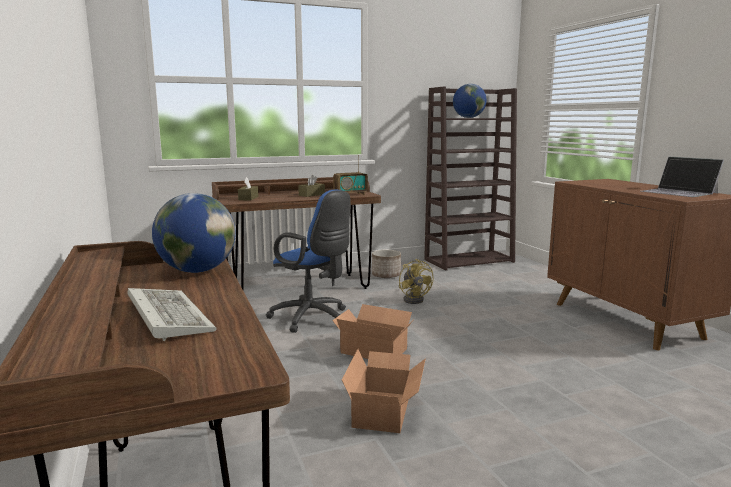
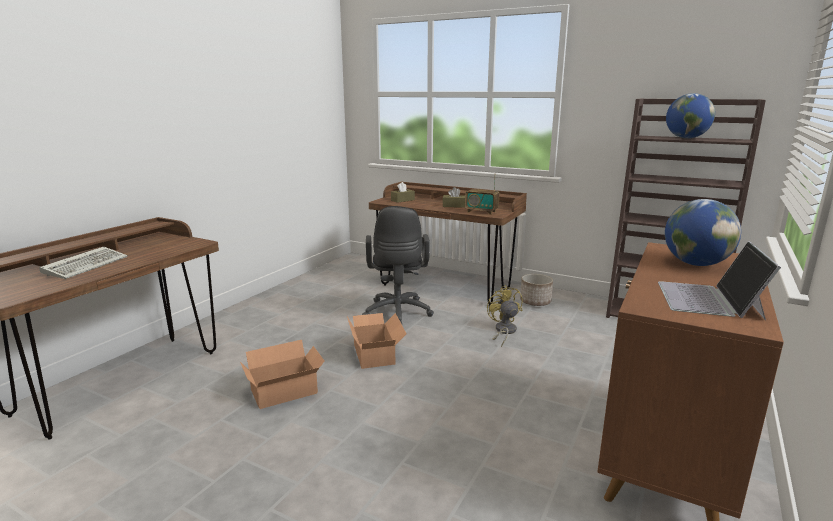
camera: 50 degrees right, 5 degrees up
(197, 271) = (177, 247): globe -> globe (695, 264)
(313, 319) = (397, 314): blue office chair -> black office chair
(415, 299) = (503, 331): yellow fan -> yellow fan turned 135 degrees clockwise

